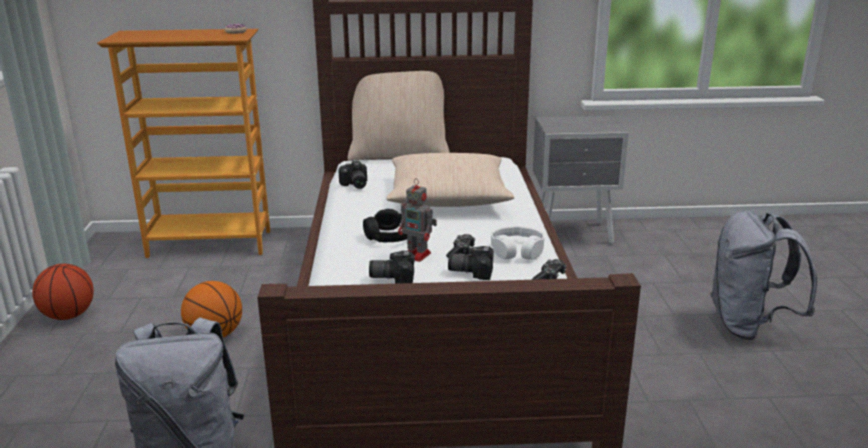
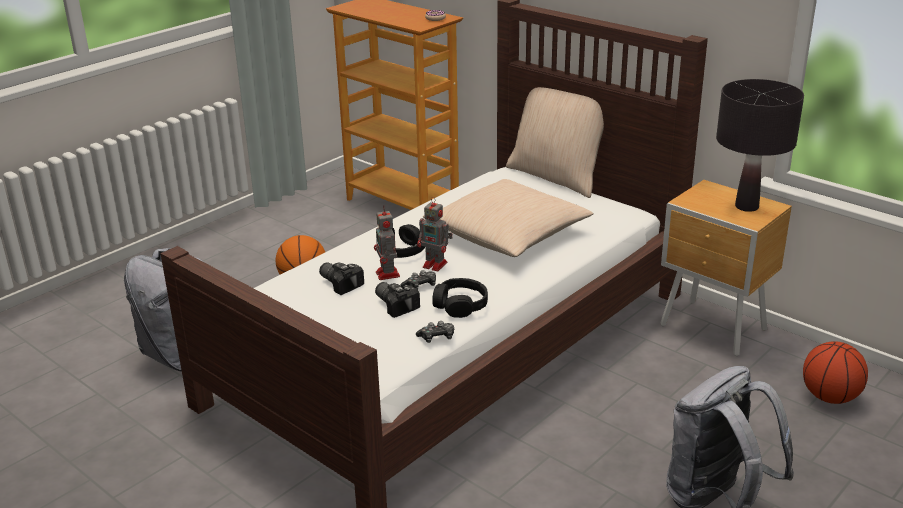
camera: 45 degrees right, 5 degrees up
(68, 316) = (248, 226): basketball -> basketball (829, 397)
(354, 185) = (460, 193): camera -> none
(441, 234) = (436, 265): none -> toy robot
(517, 251) = (460, 305): white headphones -> black headphones
(574, 234) = (714, 329): grey nightstand -> brown nightstand
(592, 122) = (746, 206): none -> black table lamp

